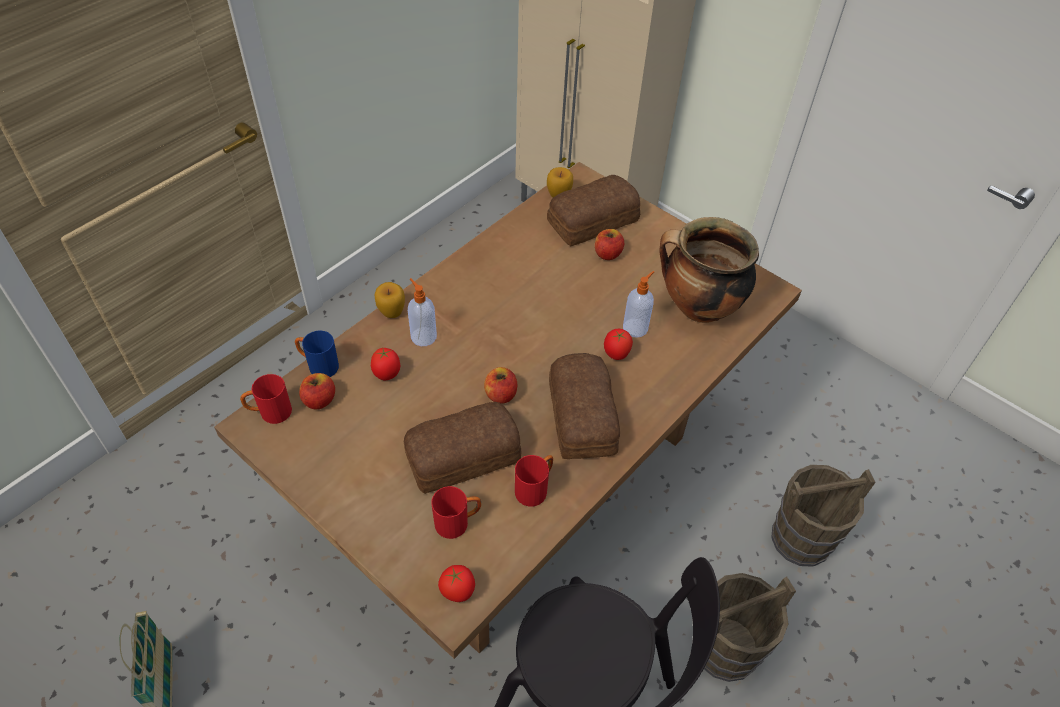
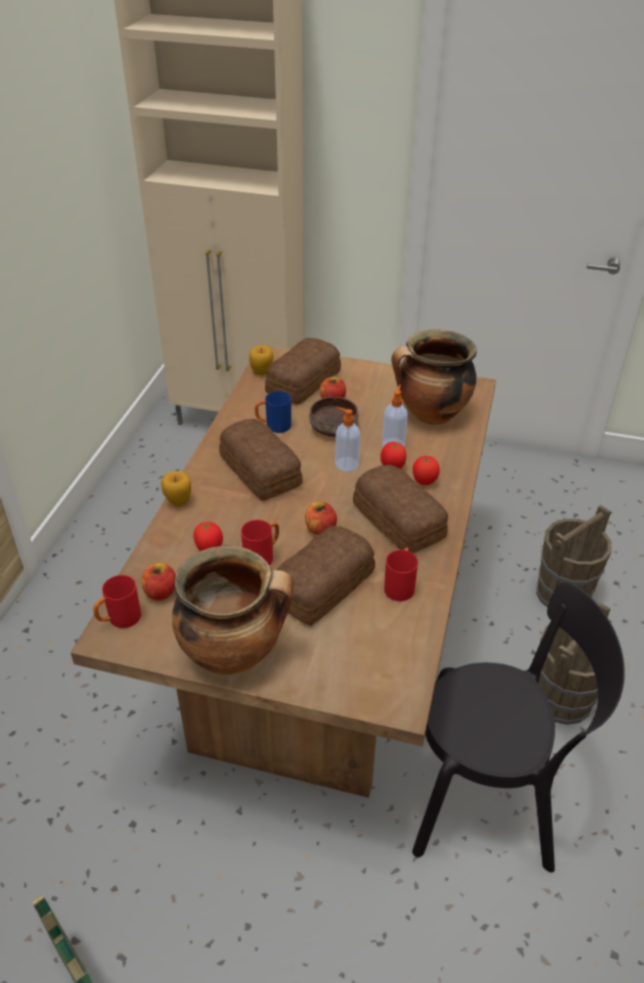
camera: 25 degrees left, 10 degrees down
(318, 366) = (139, 566): blue mug -> blue mug (273, 426)
(342, 489) = (234, 653): none -> cooking pot
(423, 336) = (220, 510): soap dispenser -> soap dispenser (346, 464)
(458, 522) = (355, 636): red mug -> red mug (263, 556)
(458, 592) = (394, 688): tomato -> tomato (424, 482)
(487, 306) = (261, 469): none -> bread
(586, 286) = (333, 428): none -> brown bowl

